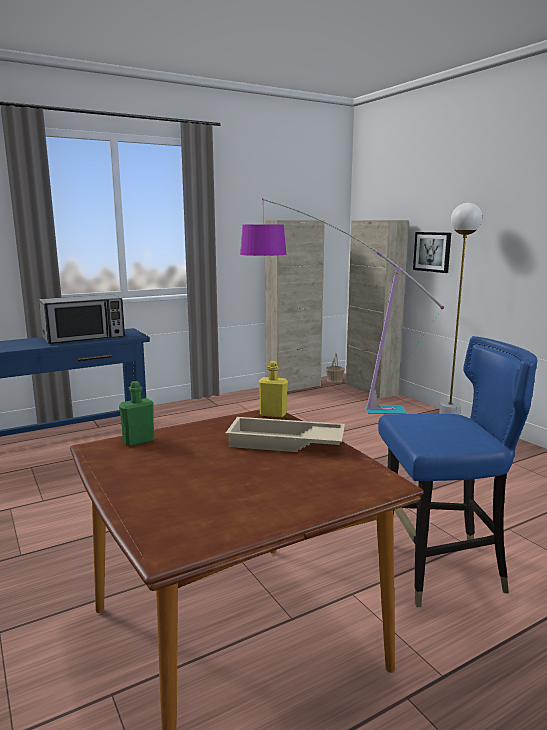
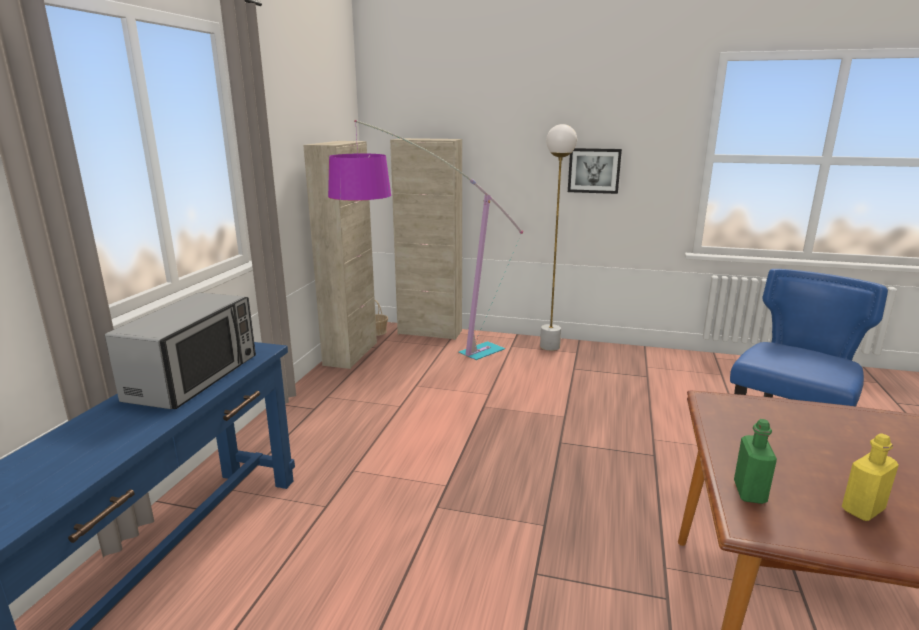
camera: 45 degrees left, 5 degrees up
(273, 414) = (718, 399): yellow bottle -> yellow bottle (862, 510)
(284, 443) = (814, 425): beige tray -> none
(432, 251) = (496, 173): picture -> picture (594, 170)

